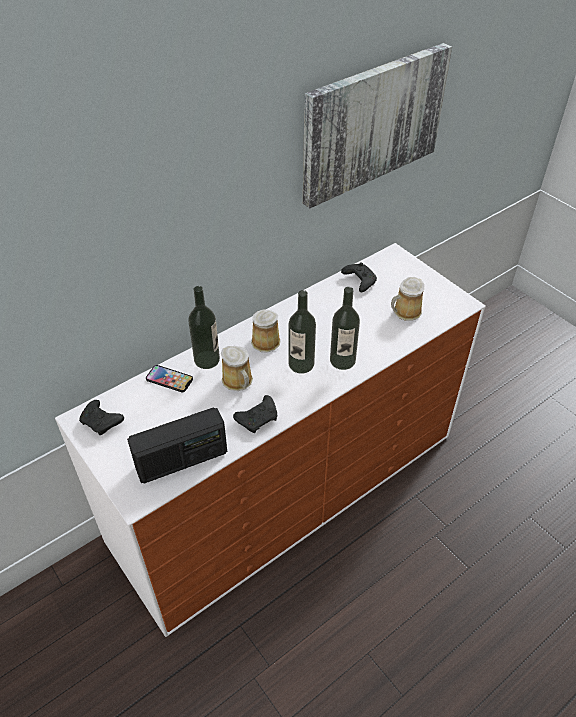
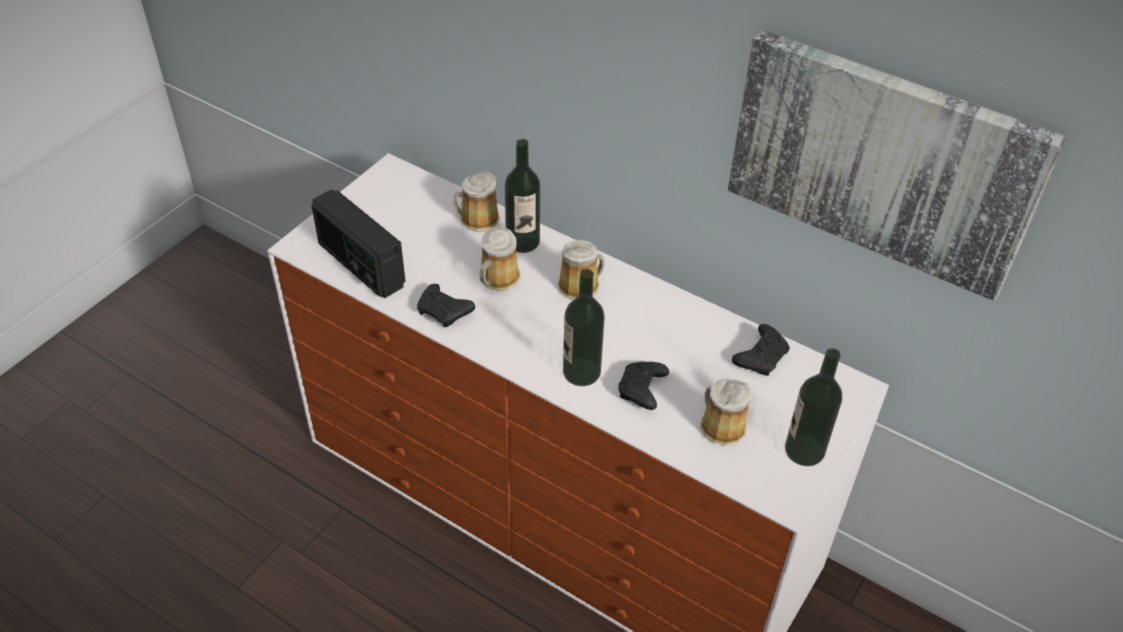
camera: 70 degrees right, 0 degrees up
(102, 422) = (392, 188): black game controller -> black game controller (642, 391)
(169, 379) = (477, 219): phone -> mug
(301, 364) = (555, 330): bottle -> bottle (804, 450)

